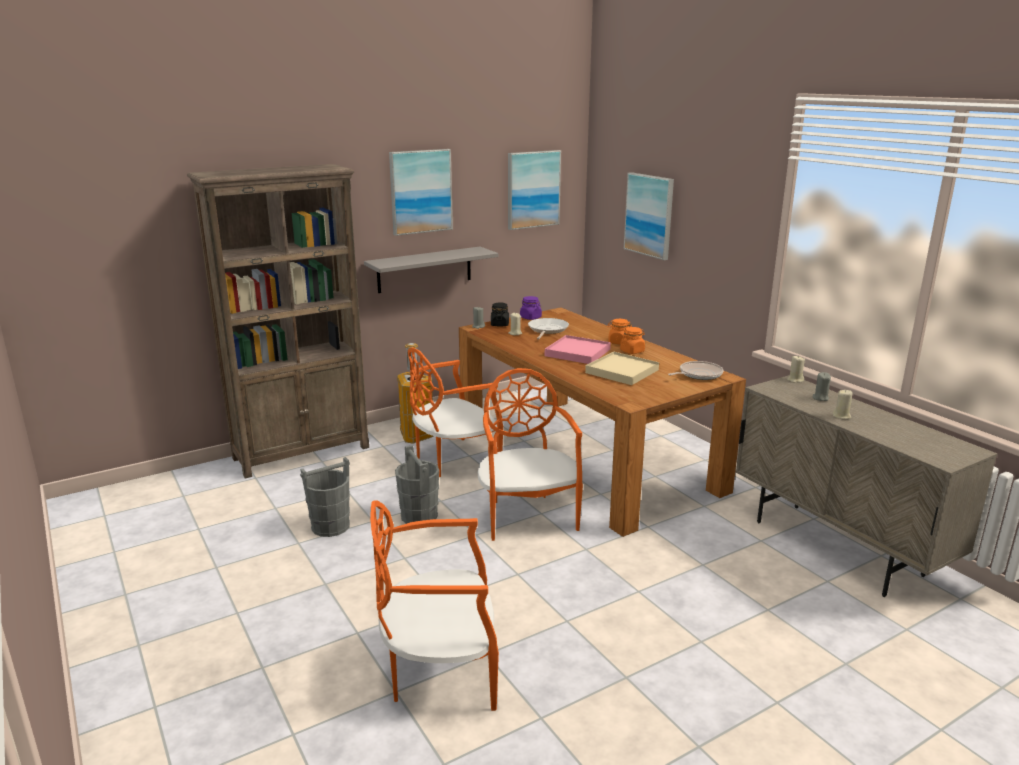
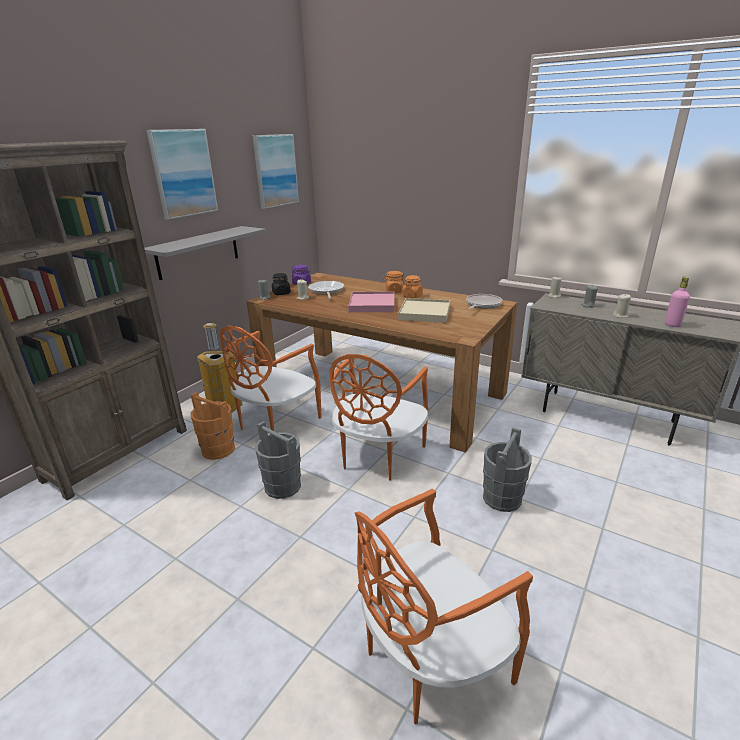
camera: 25 degrees left, 5 degrees up
(331, 526) = (200, 526): grey bucket -> grey bucket (502, 498)
(385, 470) = (218, 449): none -> orange bucket
(527, 515) = (378, 456): orange chair -> orange chair turned 120 degrees counterclockwise
(649, 215) = (383, 184): picture -> none
(891, 438) = (672, 325): none -> pink bottle

